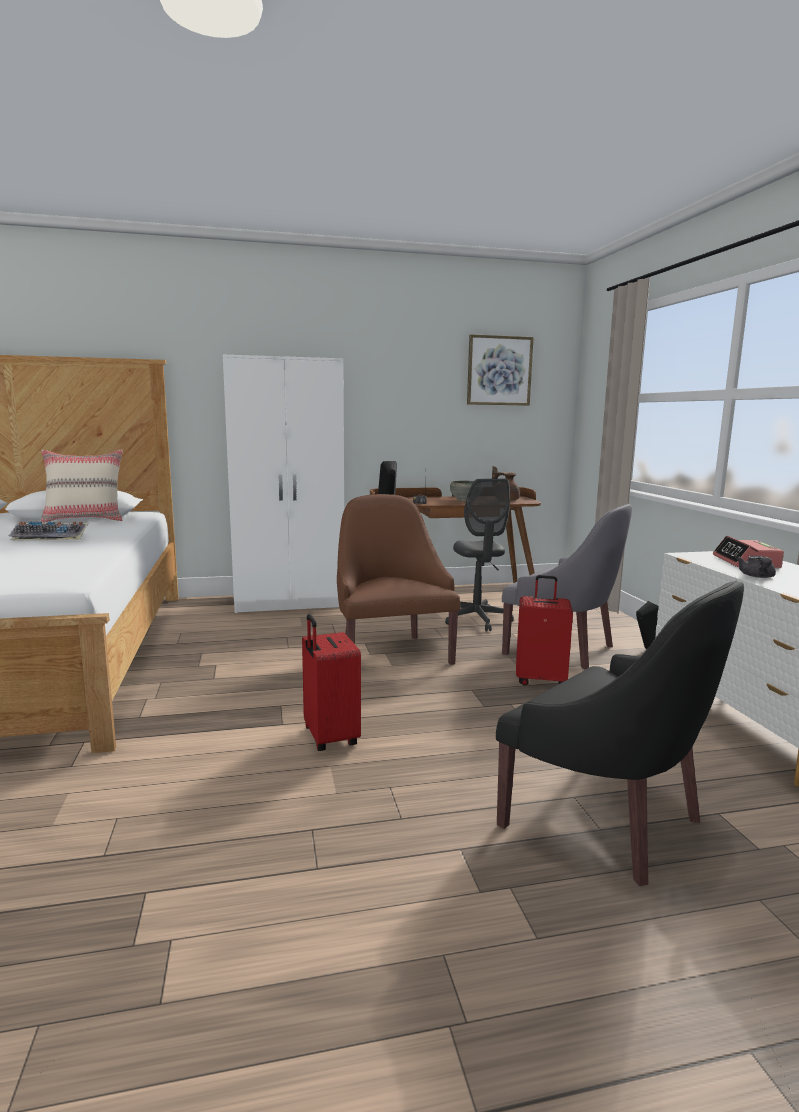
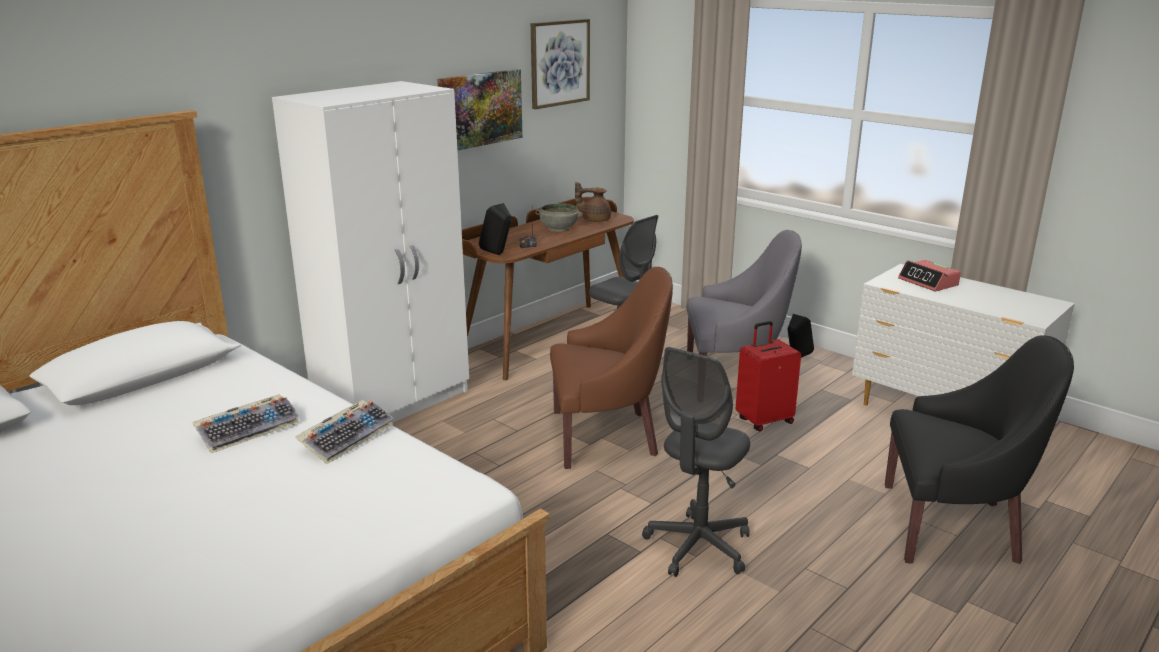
camera: 35 degrees left, 10 degrees up
(79, 548) = (347, 437): none -> keyboard
(85, 520) = (180, 381): beige pillow -> none
(329, 737) = (698, 547): red suitcase -> grey office chair
(391, 653) = (606, 436): brown armchair -> brown armchair turned 135 degrees clockwise
(412, 396) = (480, 109): none -> picture
(757, 576) = (962, 301): grey teapot -> none

